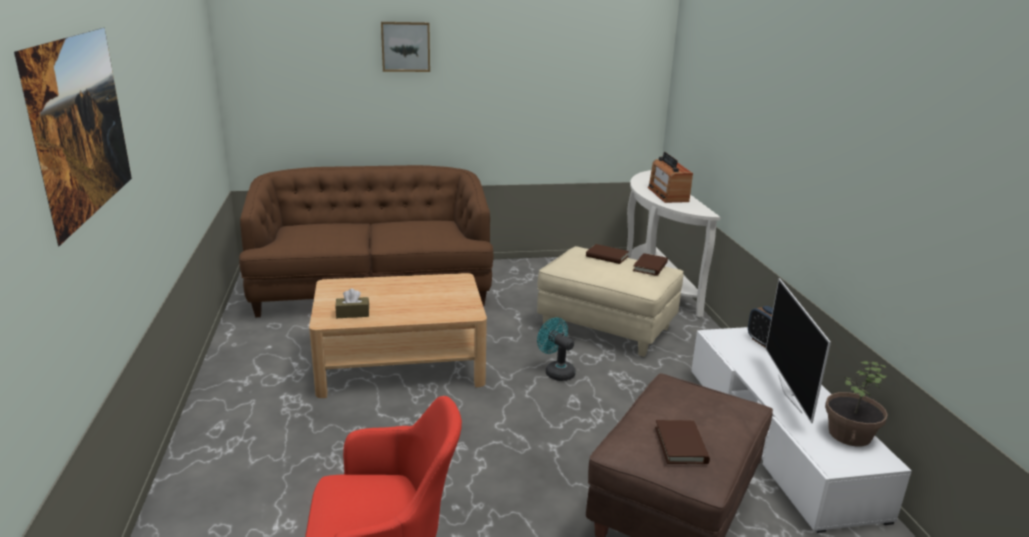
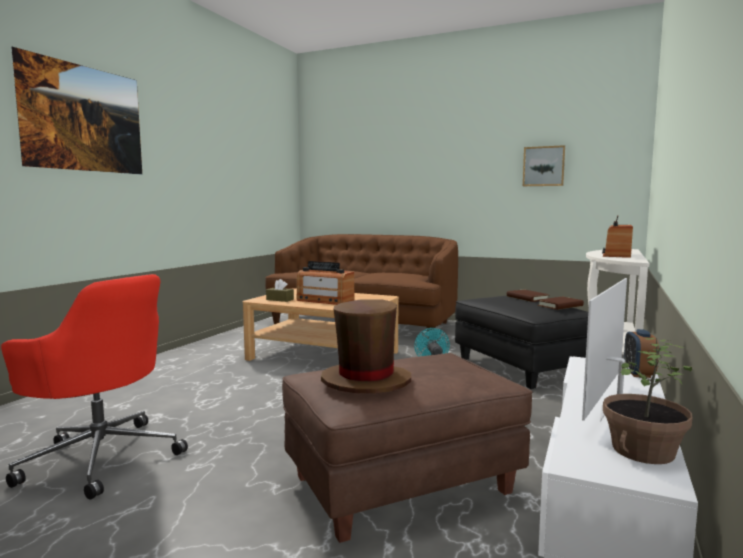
camera: 35 degrees right, 15 degrees down
(405, 46) = (414, 146): picture -> picture (543, 166)
(409, 303) = (325, 300): none -> radio
(606, 328) = (520, 368): beige ottoman -> black ottoman
(681, 445) = (366, 381): brown book -> brown hat

